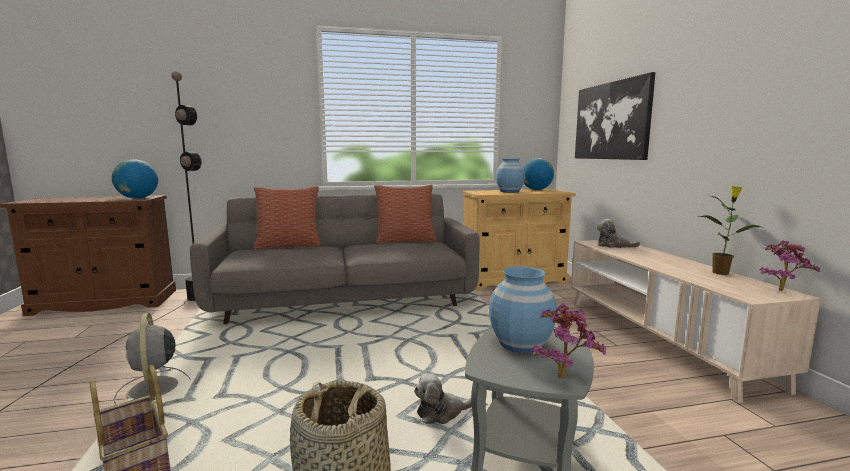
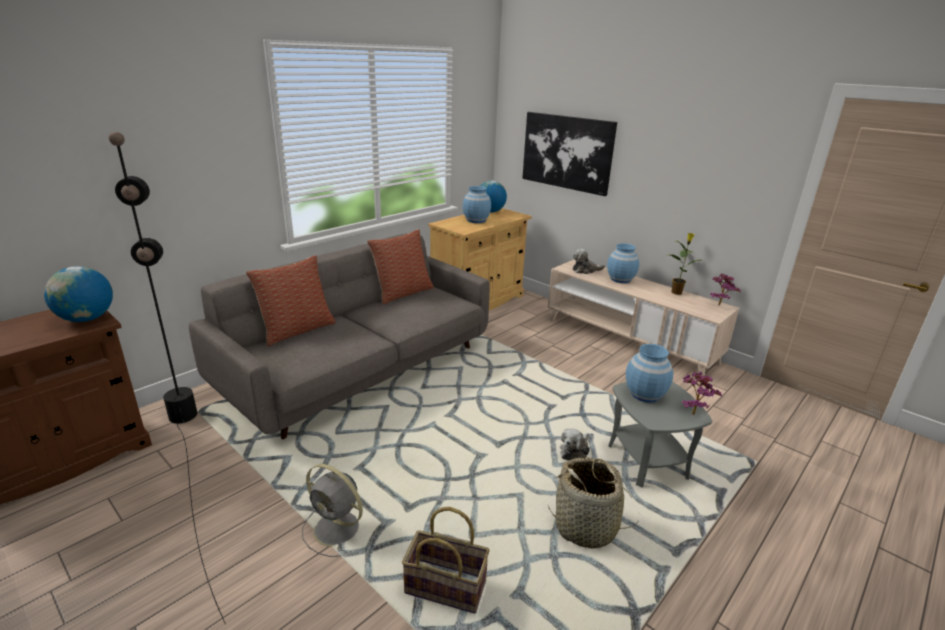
camera: 35 degrees left, 15 degrees up
(649, 255) = (620, 279): none -> blue vase

